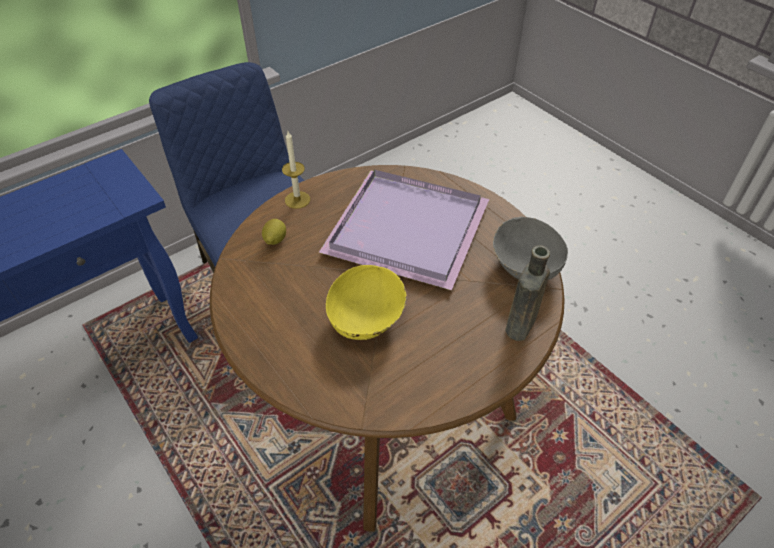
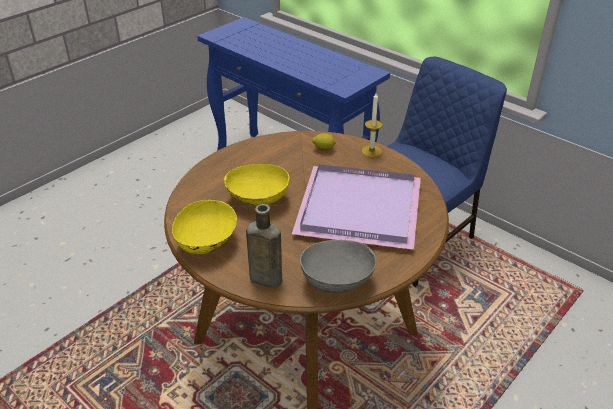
camera: 80 degrees right, 10 degrees down
(448, 381) = (207, 243): none -> yellow bowl

